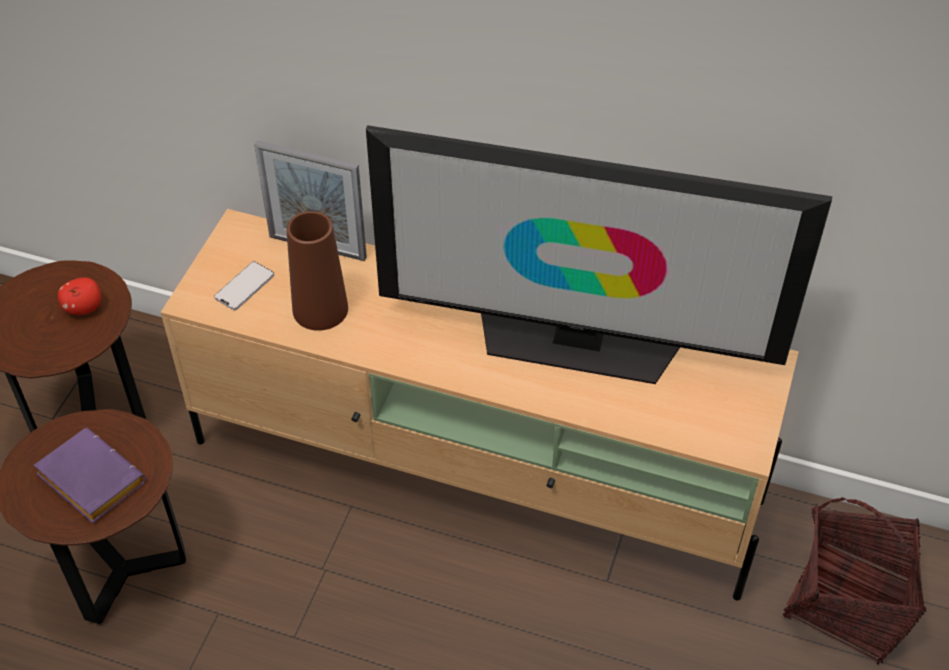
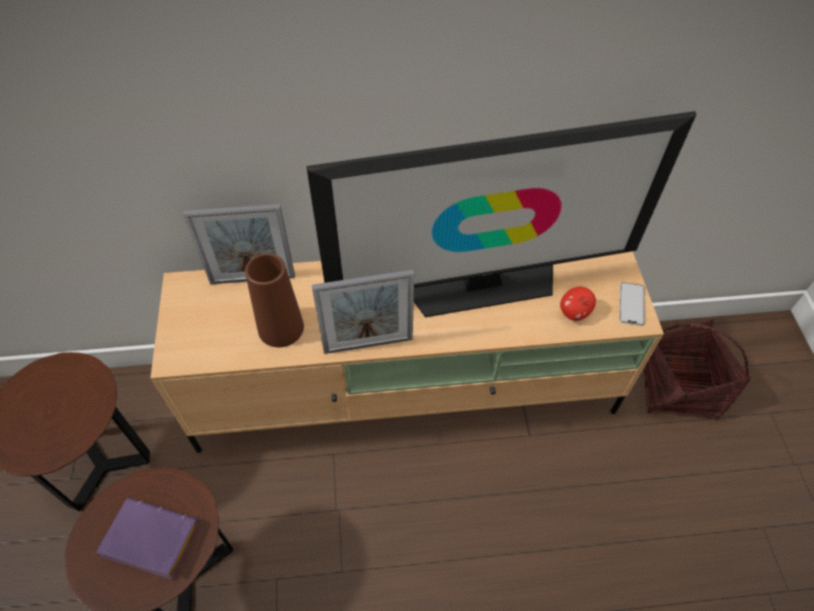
camera: 25 degrees left, 5 degrees up
(84, 308) = (74, 393): apple -> apple (574, 312)
(244, 287) = (210, 331): phone -> phone (631, 304)
(405, 361) = (368, 345): none -> picture frame

